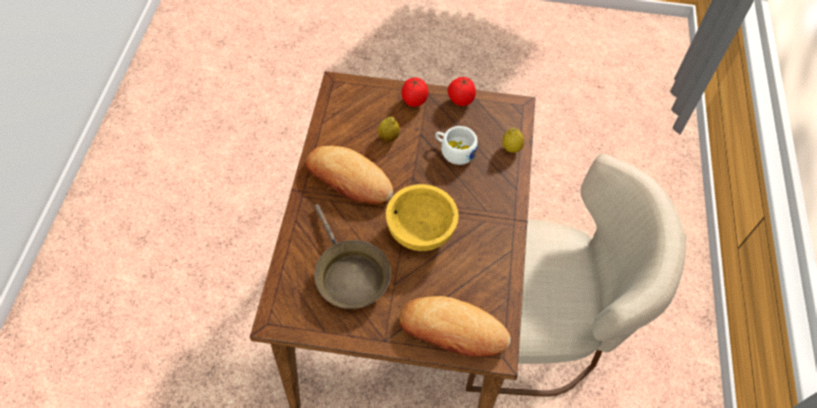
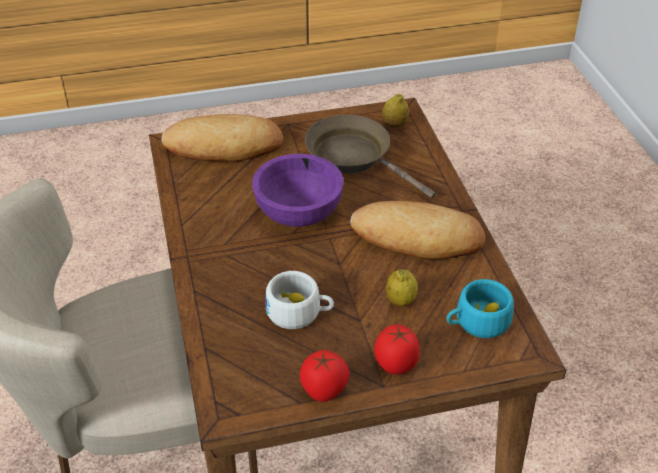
camera: 160 degrees right, 15 degrees down
(353, 109) = (476, 322): none -> turquoise cup
(420, 230) = (299, 213): yellow bowl -> purple bowl
(511, 148) = (217, 342): lemon -> lemon (394, 125)

